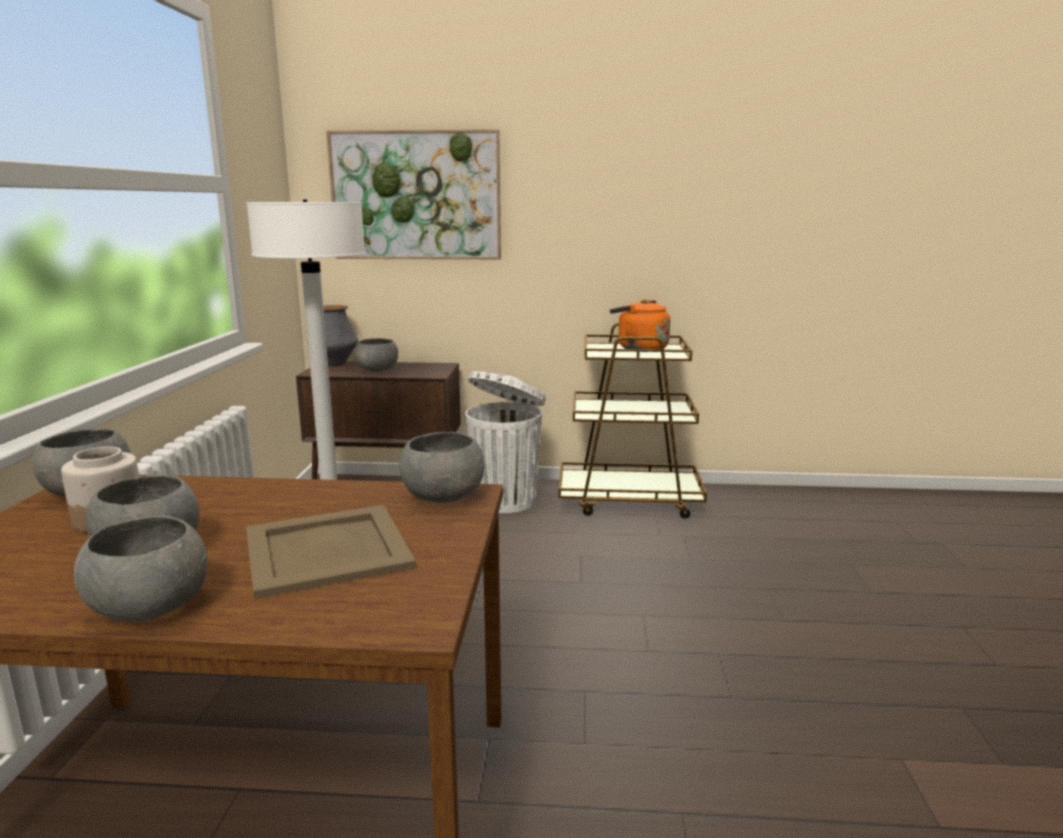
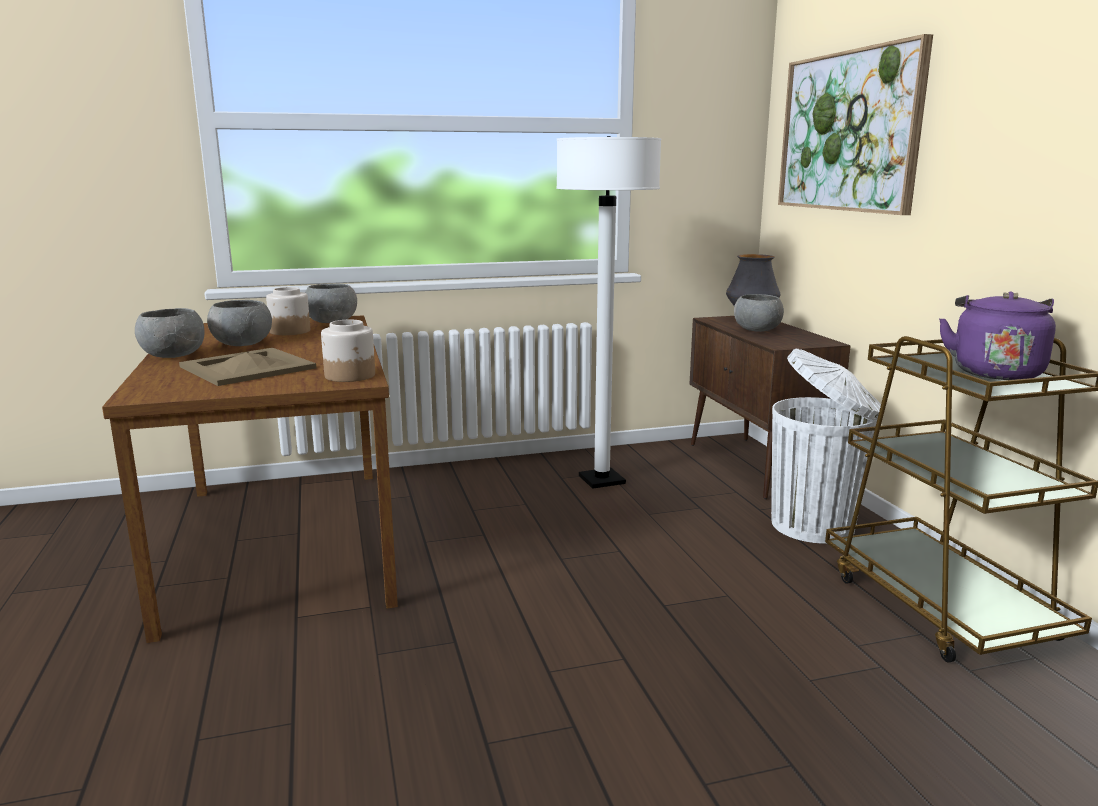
camera: 70 degrees right, 0 degrees up
(444, 496) = (350, 376): grey bowl -> jar
(639, 348) = (994, 372): orange kettle -> purple kettle

